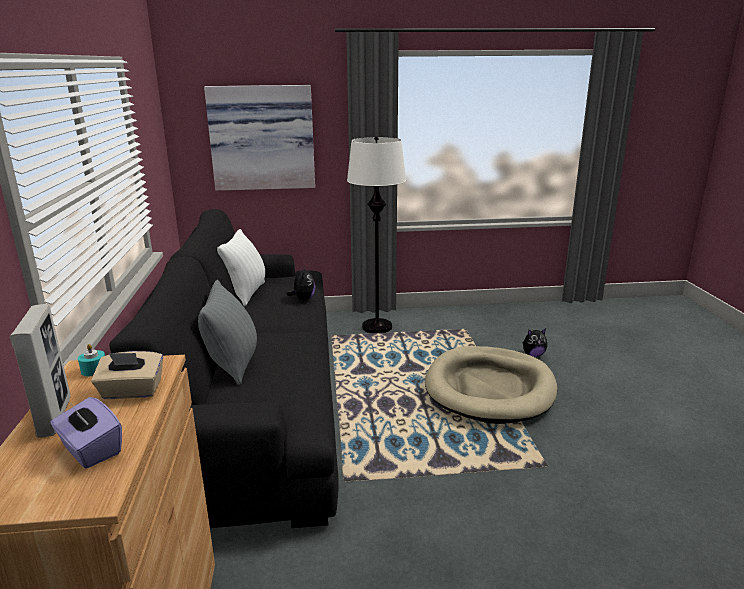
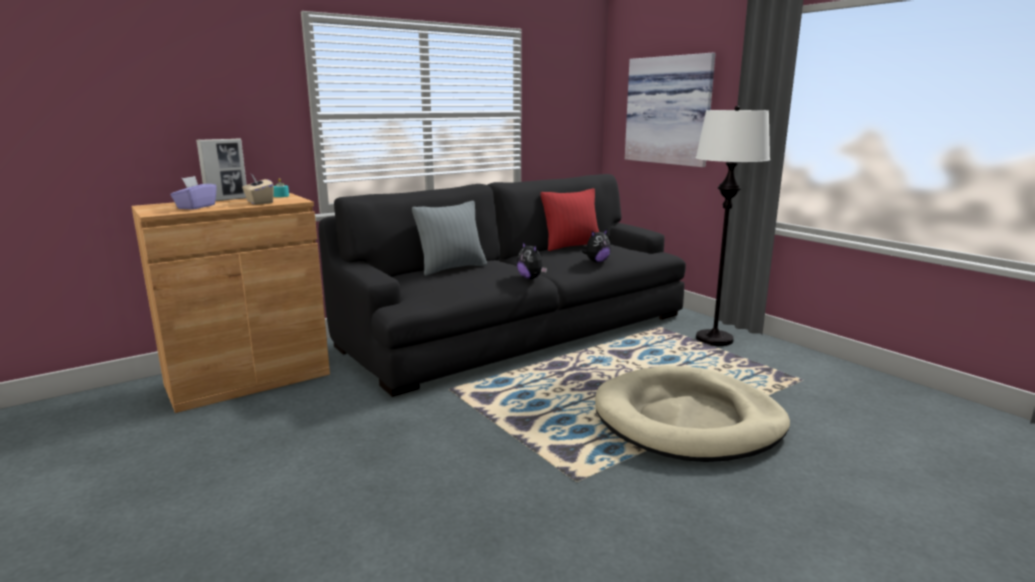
camera: 60 degrees right, 5 degrees down
(246, 293) = (571, 246): white pillow -> red pillow
(533, 355) = (819, 432): plush toy -> plush toy (531, 278)

